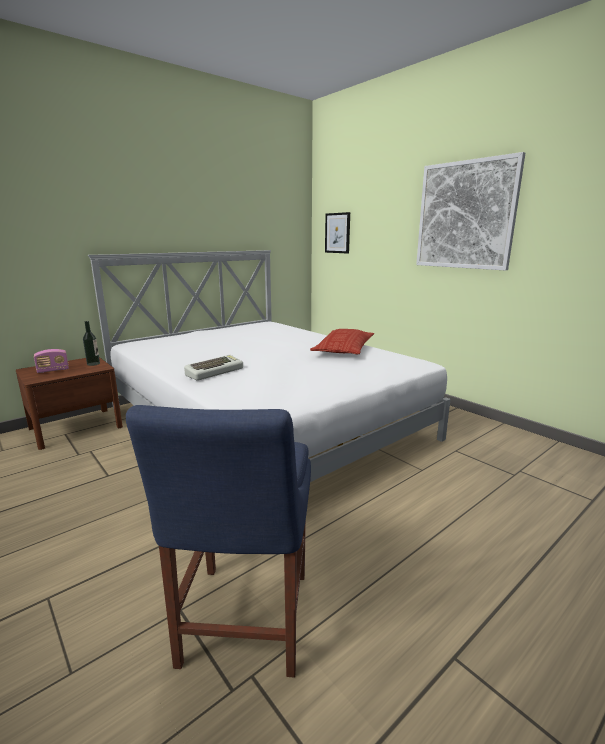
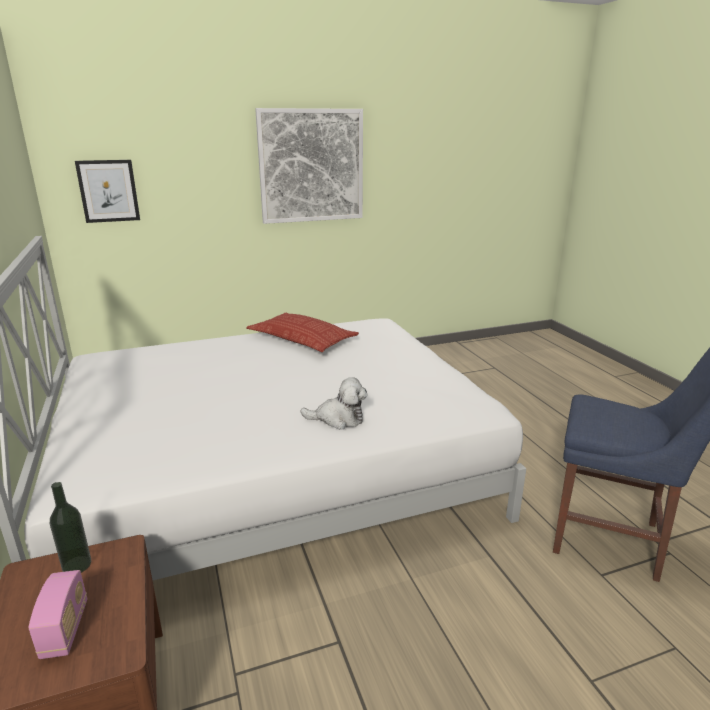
camera: 70 degrees left, 5 degrees up
(214, 371) = (338, 419): keyboard -> plush toy

